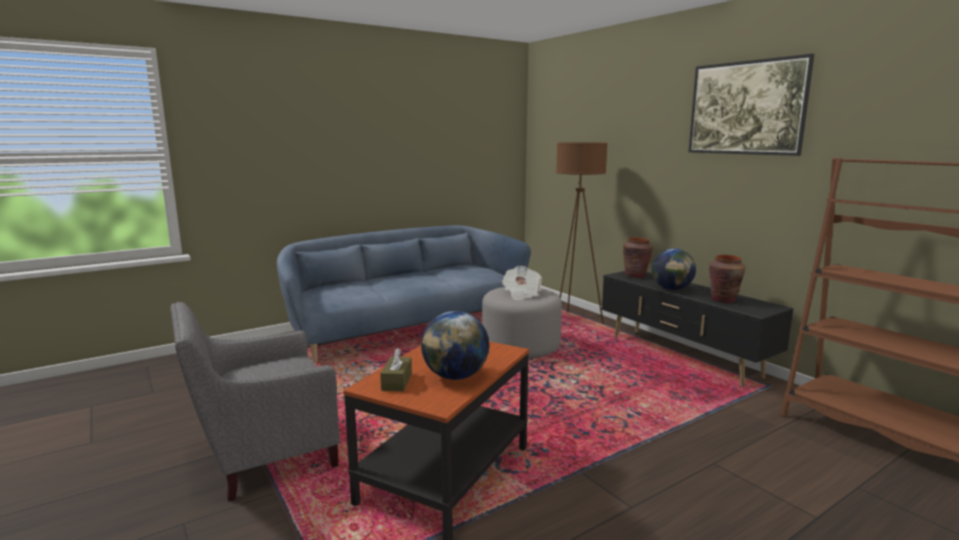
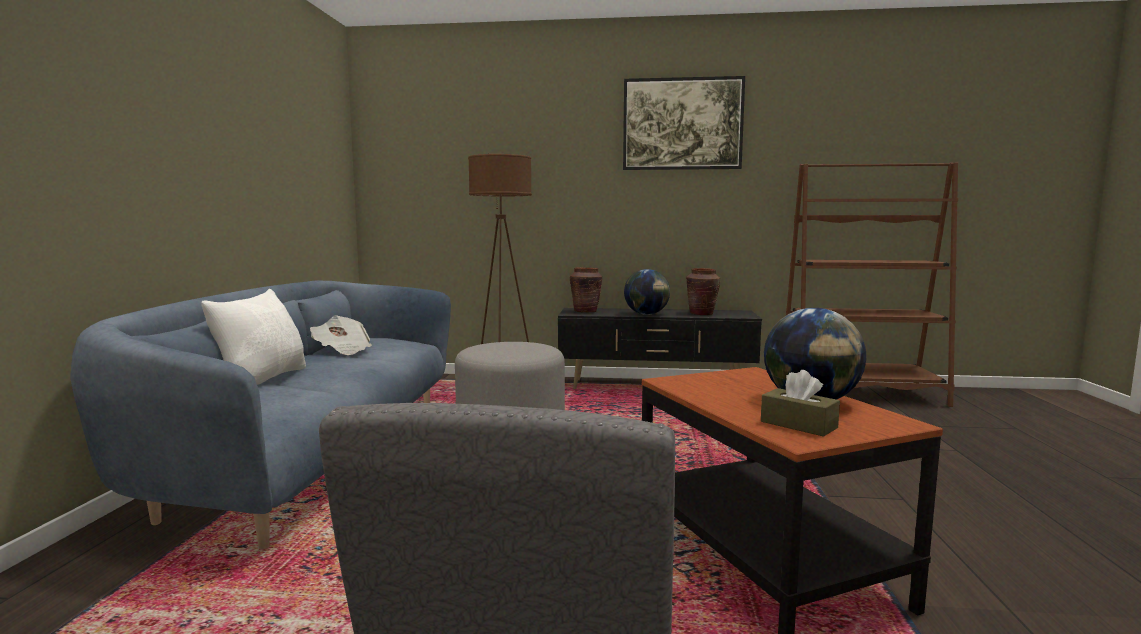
camera: 50 degrees left, 5 degrees down
(368, 281) = (263, 378): none -> white pillow
(521, 294) = (512, 349): newspaper -> newspaper (341, 350)

